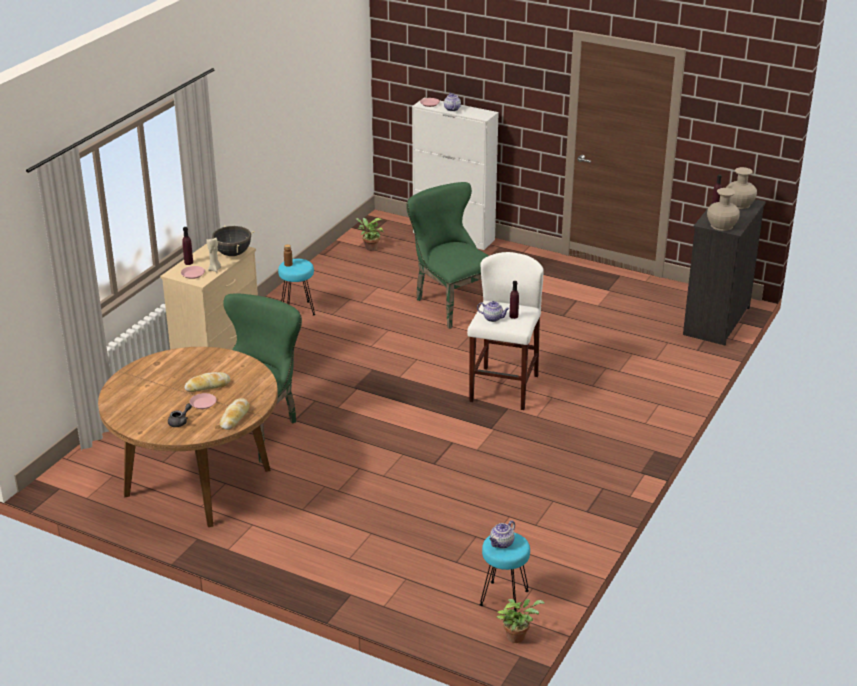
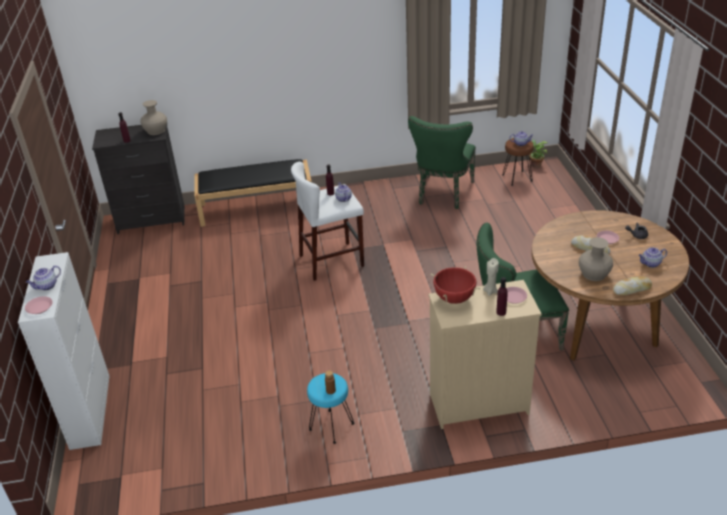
camera: 125 degrees left, 5 degrees up
(139, 402) = (650, 264): none -> teapot
(233, 254) = (454, 298): black cooking pot -> red cooking pot
(235, 417) = (598, 219): bread -> bread (632, 289)
(369, 248) = (161, 456): potted plant -> none
(451, 303) = (232, 343): green chair -> green chair (443, 195)
(504, 597) = (516, 178): turquoise stool -> brown stool
(670, 385) = (257, 207): none -> black bench
(739, 204) = (110, 136): beige vase -> beige vase (594, 274)

